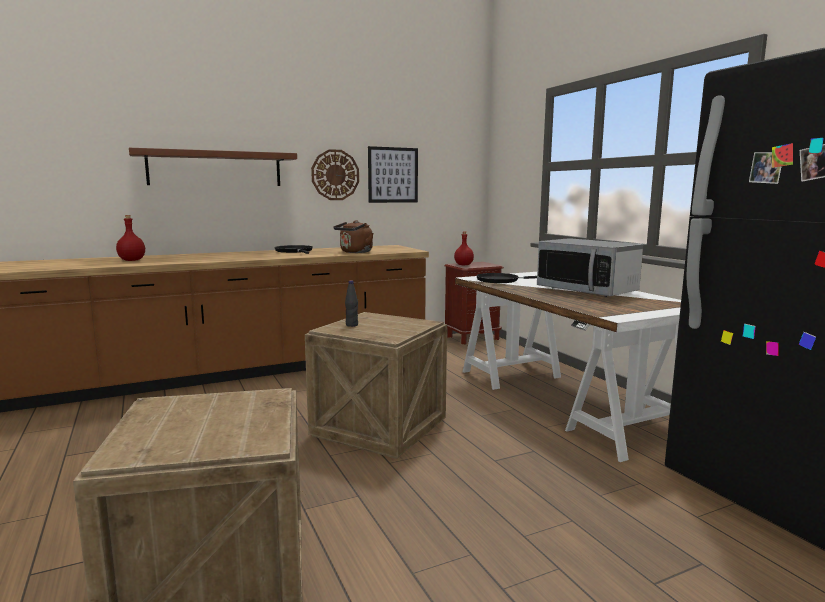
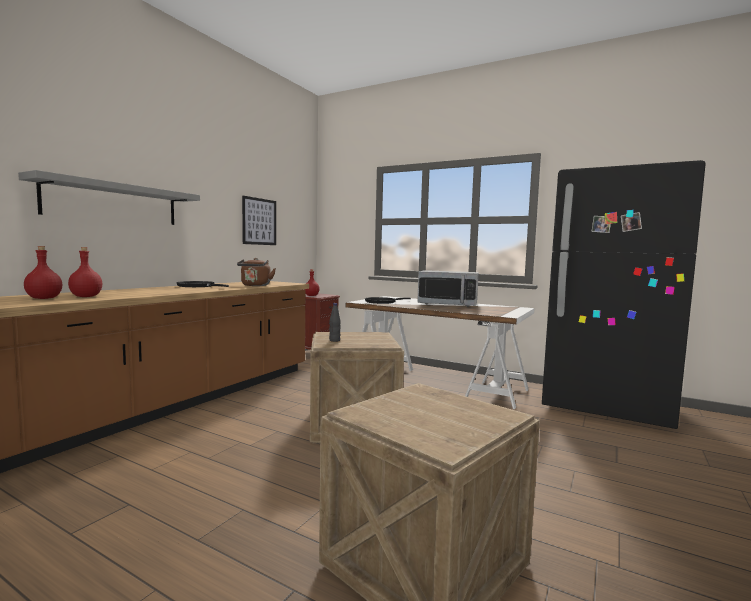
camera: 35 degrees left, 5 degrees down
(164, 260) = (86, 296): none -> red bottle
(215, 169) = (114, 203): brown shelf -> grey shelf
(335, 175) = (218, 218): wall clock -> none

